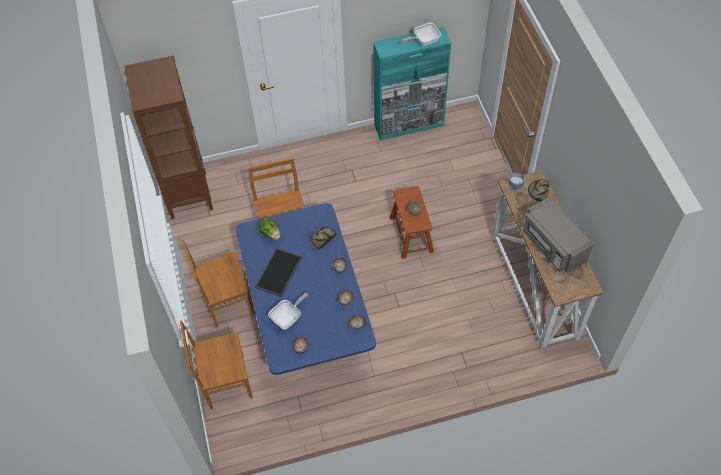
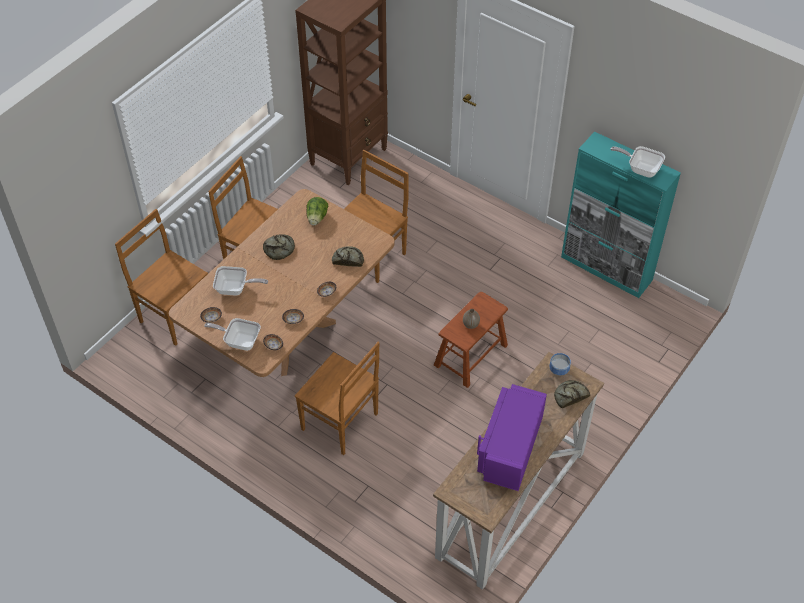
camera: 50 degrees right, 5 degrees down
(278, 271) = (279, 249): tray -> bread
(308, 322) = (291, 336): blue dining table -> brown dining table
(335, 342) = (239, 341): none -> frying pan
(402, 337) = (341, 423): none -> brown chair
(552, 246) = (509, 448): grey microwave -> purple microwave

